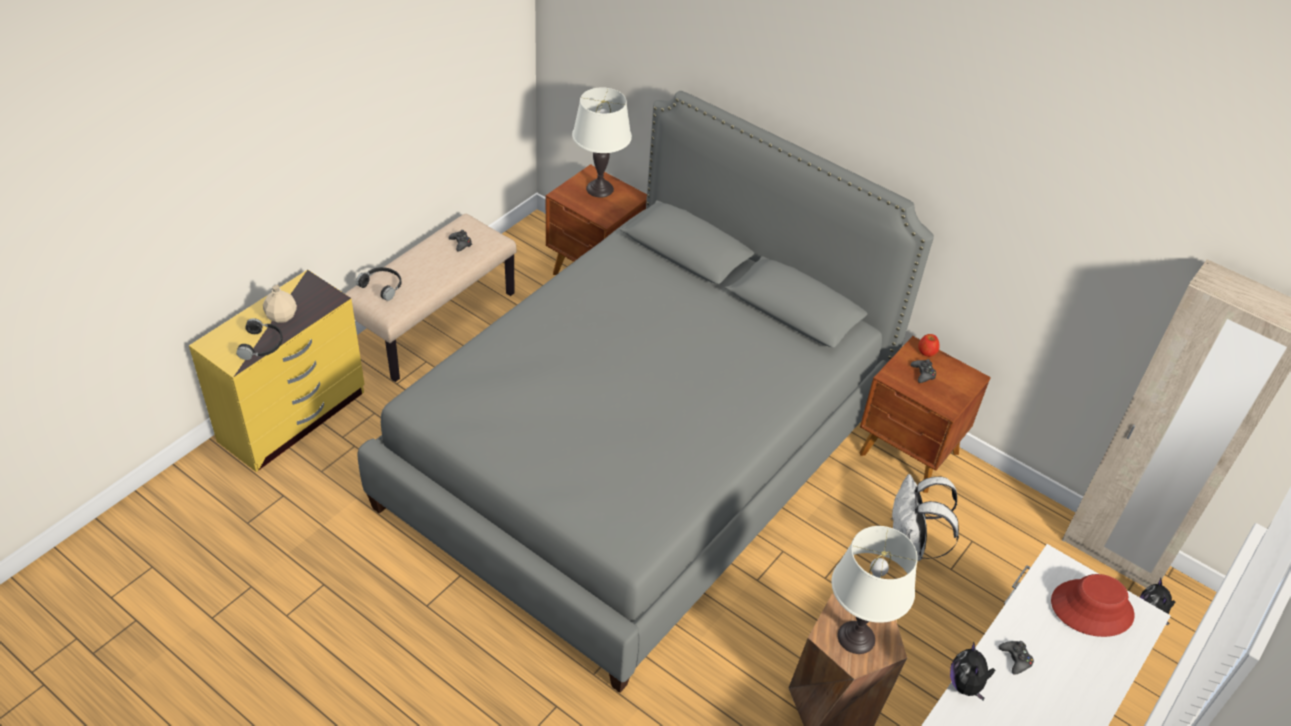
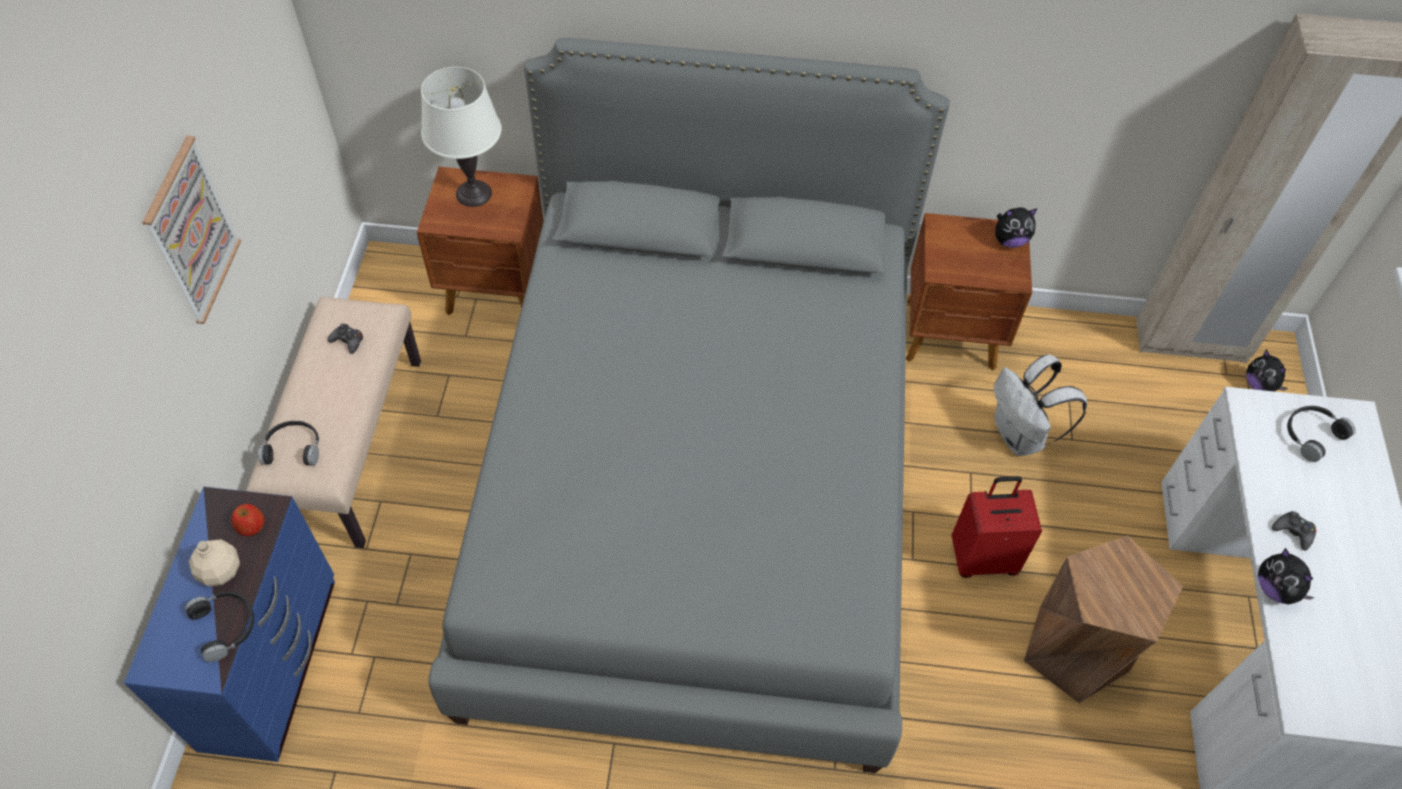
camera: 30 degrees left, 10 degrees up
(294, 417) = (272, 662): yellow dresser -> blue dresser
(379, 107) = (191, 231): none -> picture
(812, 607) = (983, 557): none -> red suitcase
(856, 637) = (1124, 593): white table lamp -> none
(923, 373) = (966, 252): black game controller -> none
(927, 351) = (951, 224): apple -> apple (251, 525)
(964, 381) = (1009, 240): none -> plush toy
(1091, 608) = (1311, 434): red hat -> black headphones

